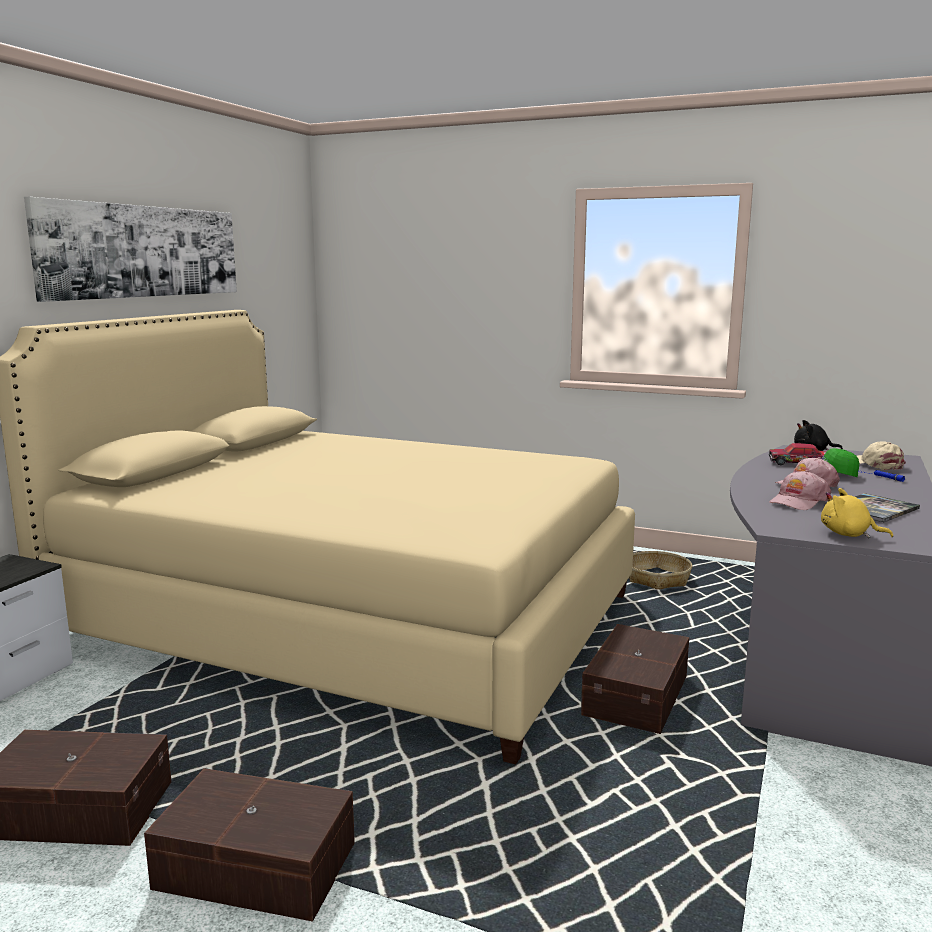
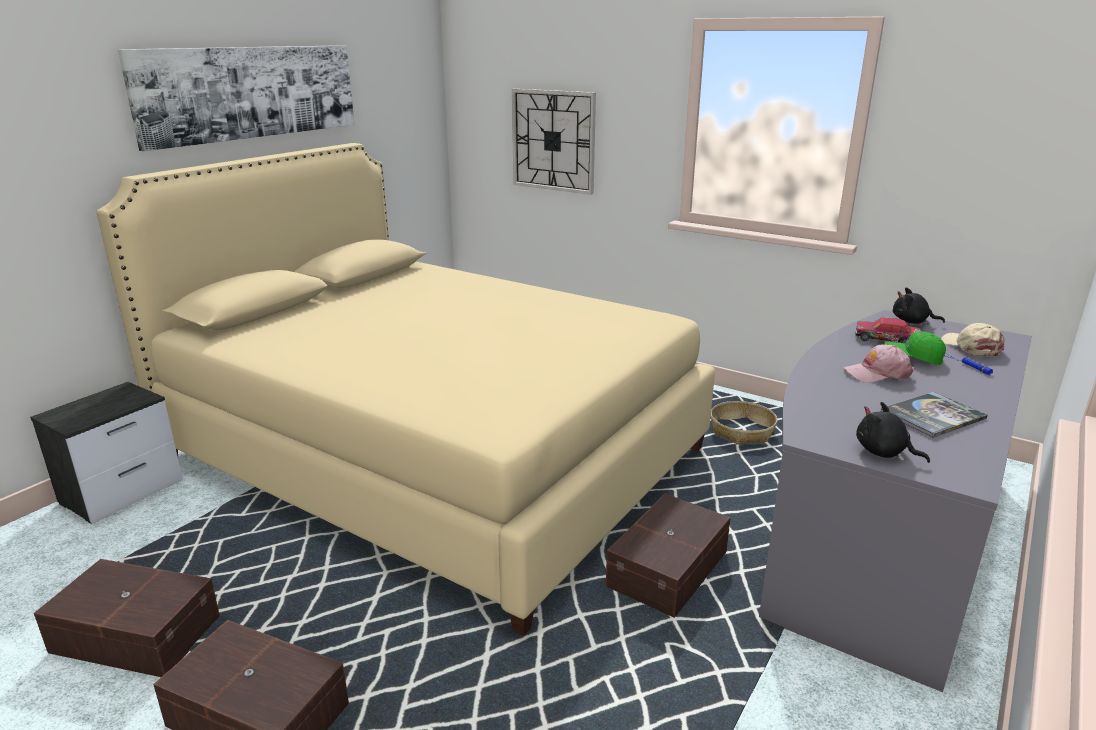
camera: 10 degrees right, 10 degrees up
(435, 309) = (553, 140): none -> wall clock
(798, 501) = (855, 397): pink cap -> none
(848, 534) = (884, 452): yellow plush toy -> black plush toy

